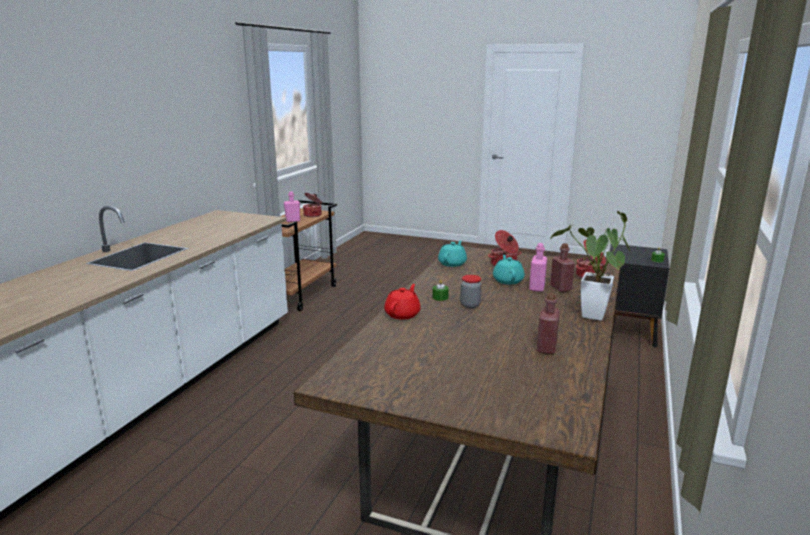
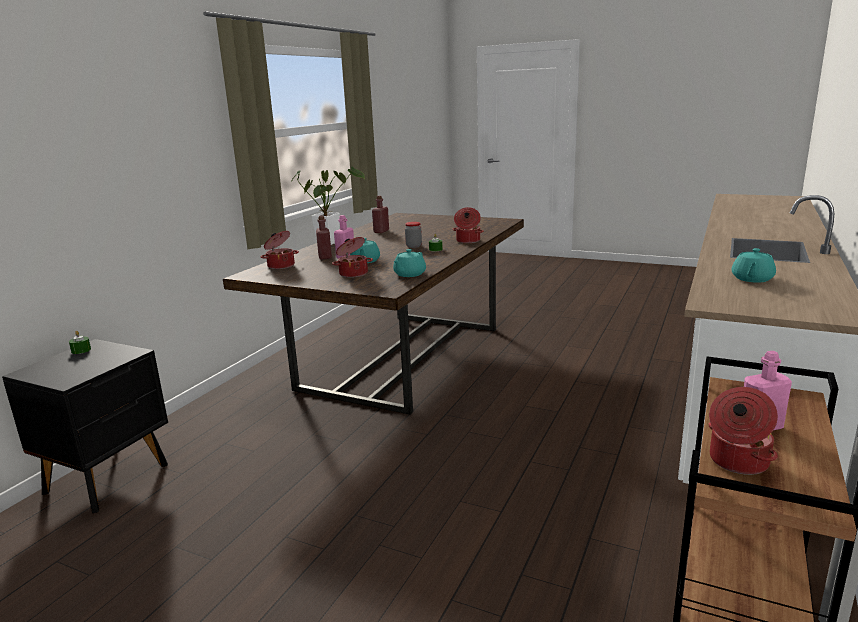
camera: 175 degrees left, 0 degrees up
(215, 231) = (751, 279): none -> turquoise teapot
(403, 314) = (467, 241): red teapot -> cooking pot

